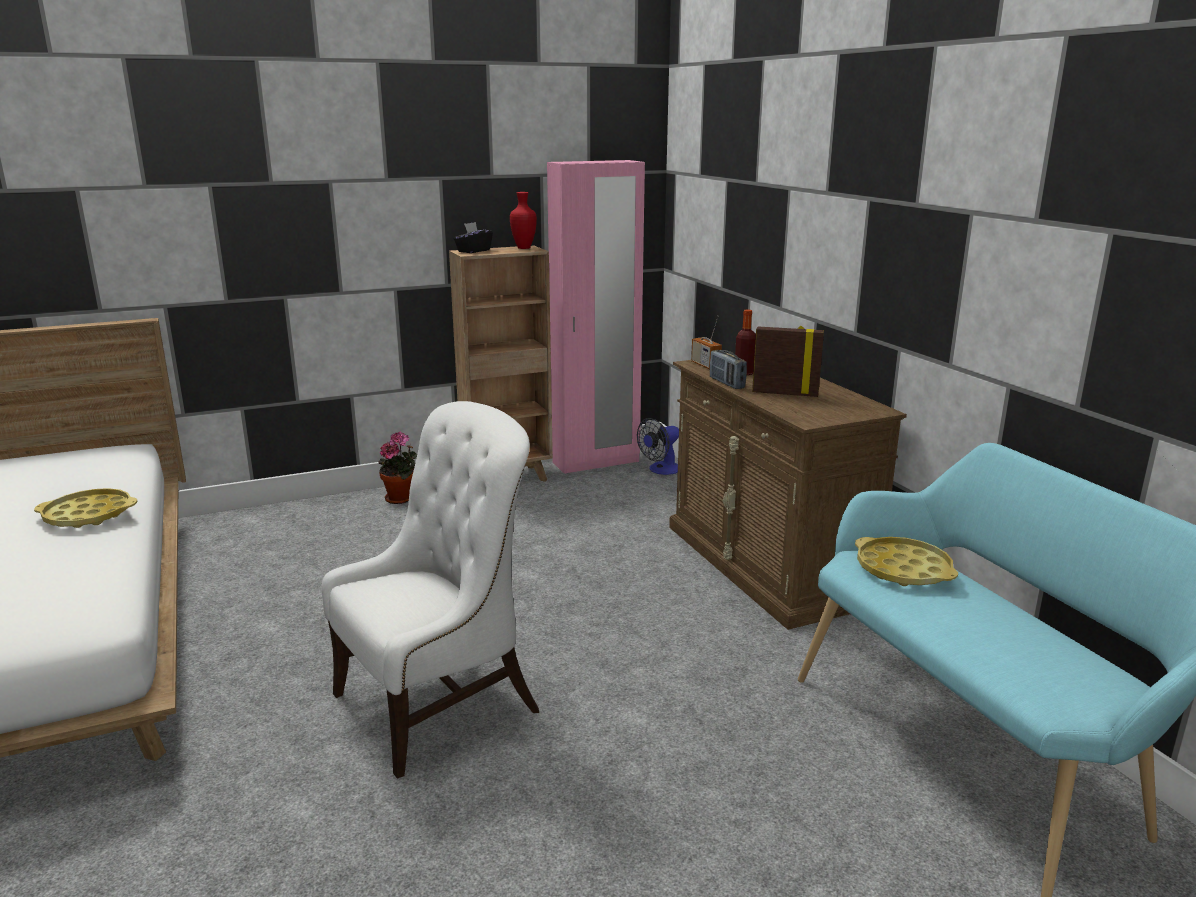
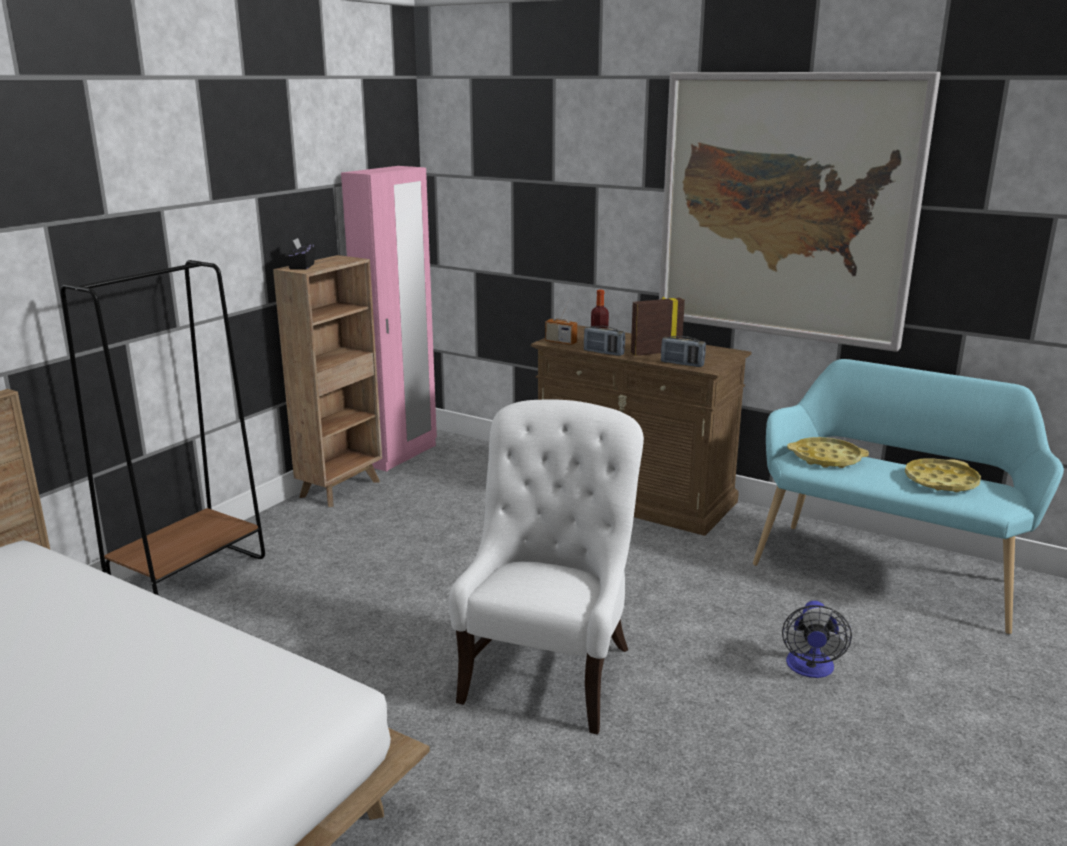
camera: 35 degrees left, 0 degrees up
(88, 515) = (127, 618): yellow tray -> yellow tray (940, 481)
(306, 516) = (188, 577): none -> clothes rack
(401, 498) = (264, 533): potted plant -> none
(524, 248) = (339, 258): red vase -> none
(661, 470) = (463, 448): fan -> fan (810, 669)
(788, 410) = (682, 364): none -> radio
(955, 223) = (786, 207): none -> picture

